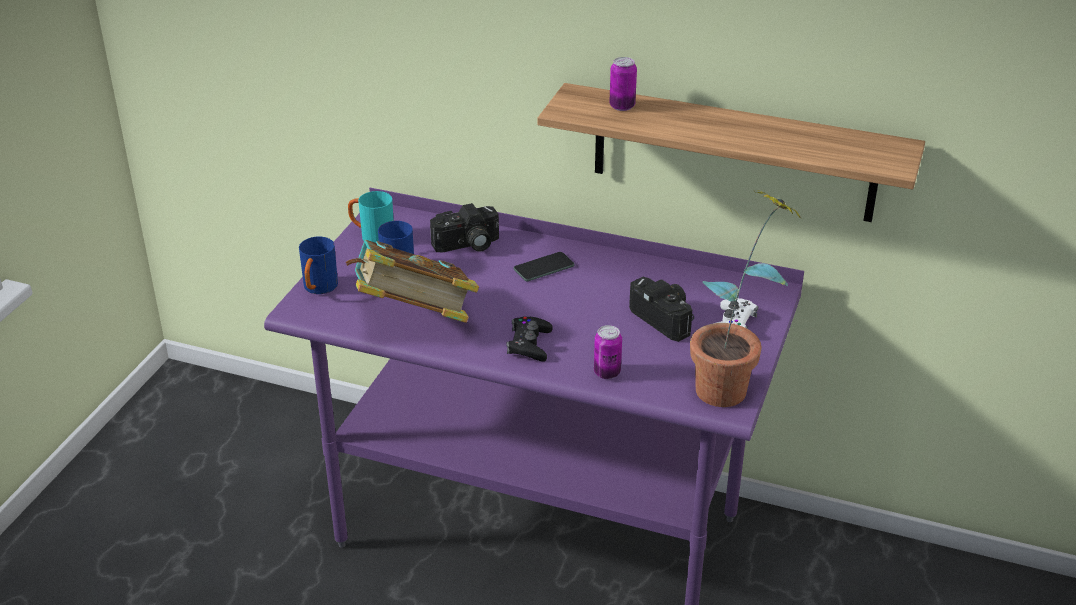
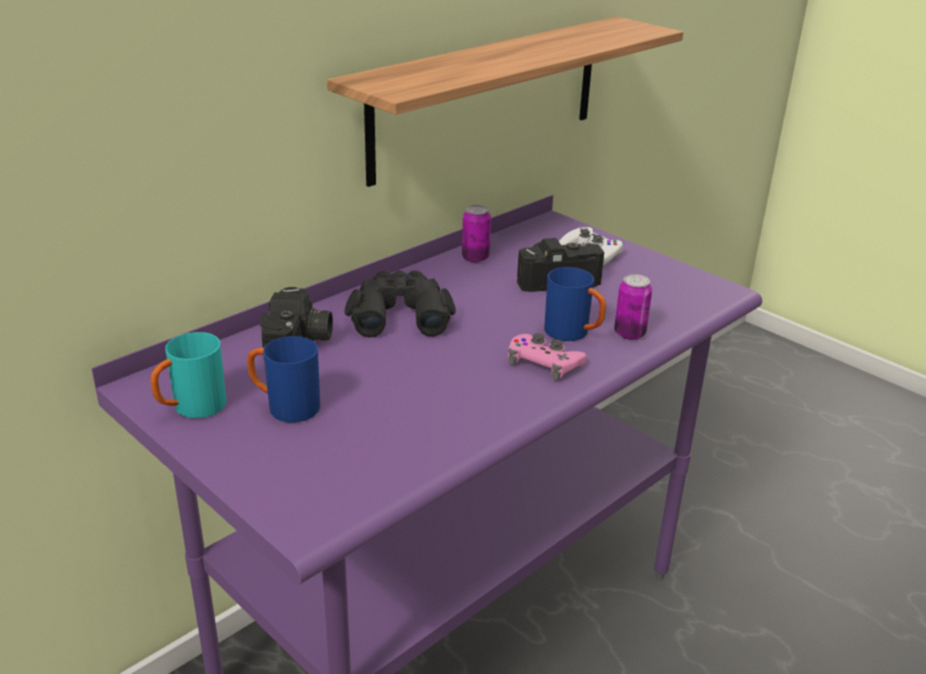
camera: 65 degrees left, 5 degrees down
(318, 289) = (273, 490): blue mug -> blue mug (573, 334)
(413, 319) = (425, 427): book -> none
(529, 344) = (544, 363): black game controller -> pink game controller
(544, 267) = (400, 313): phone -> black binoculars
(622, 106) = (424, 70): can -> can (475, 258)
(733, 384) = (688, 280): potted plant -> none

